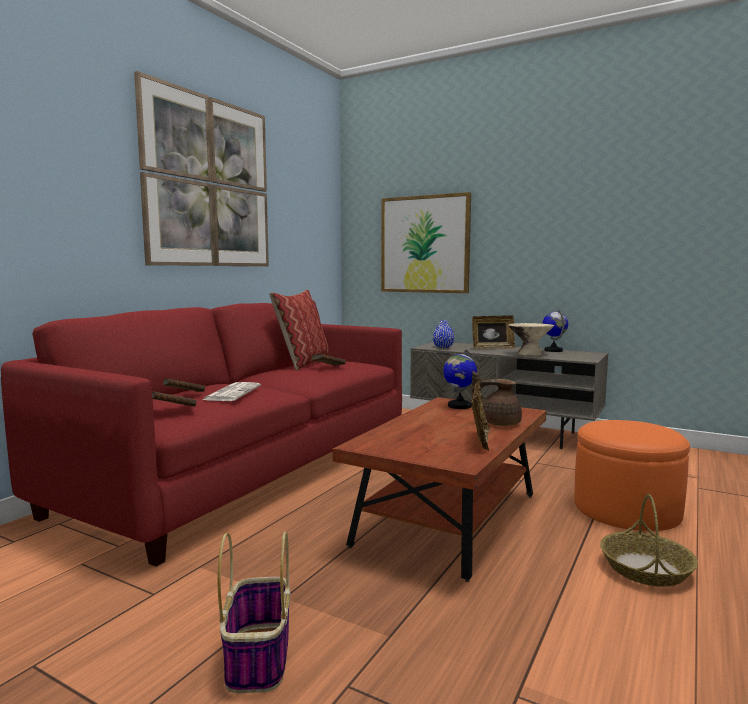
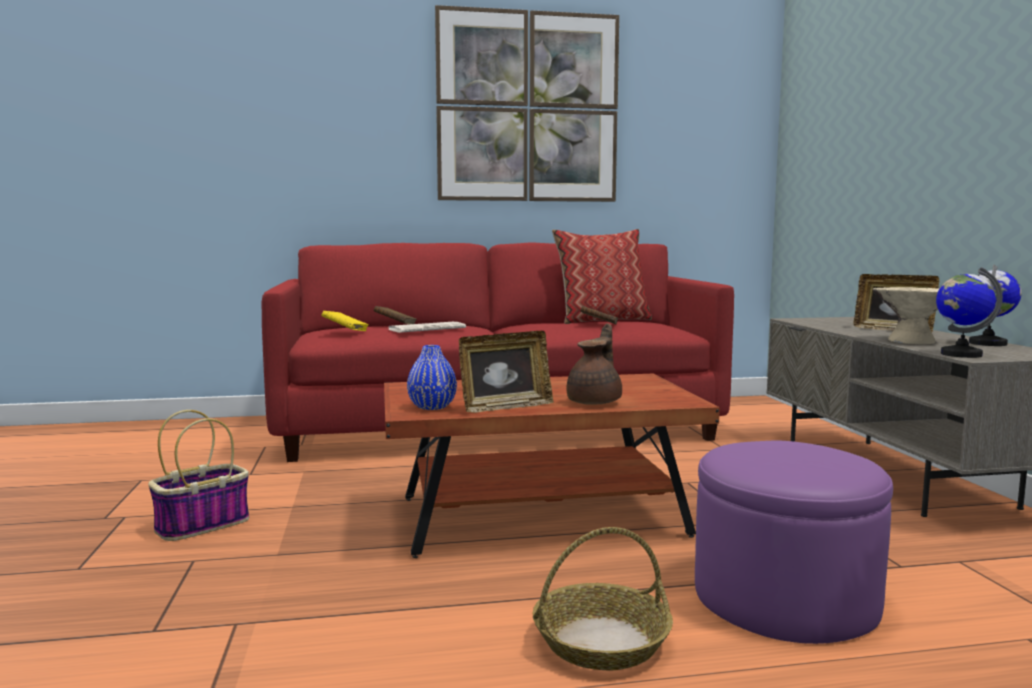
camera: 50 degrees right, 0 degrees up
(173, 410) = (345, 331): brown book -> yellow book
(425, 244) = (856, 161): picture -> none
(443, 347) = (819, 322): blue vase -> blue vase (432, 407)
(459, 406) = (633, 383): globe -> globe (960, 354)
(498, 423) = (596, 402): brown teapot -> brown teapot turned 60 degrees clockwise
(626, 509) = (785, 598): orange ottoman -> purple ottoman

